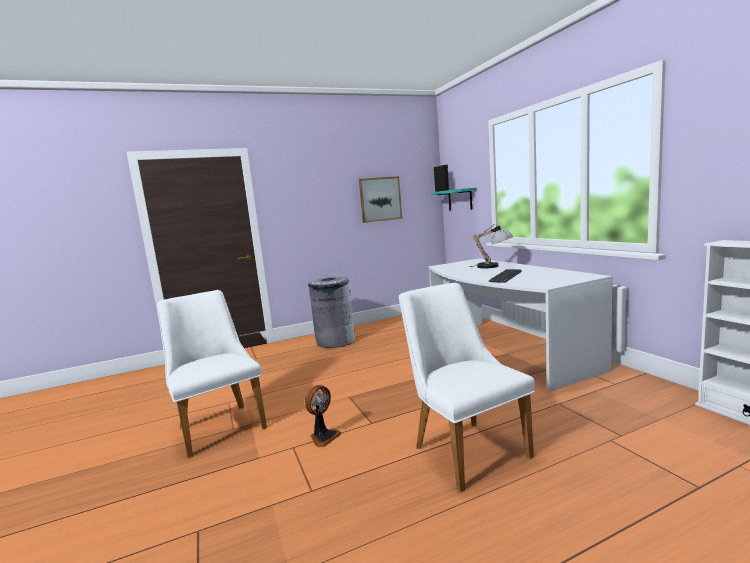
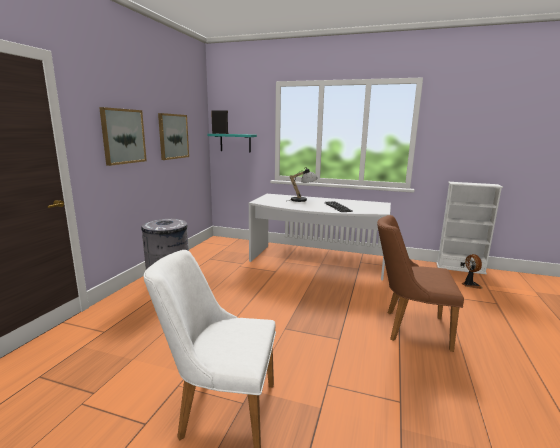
camera: 50 degrees left, 5 degrees up
(314, 203) = (123, 136): none -> picture
(323, 437) = (331, 365): fan -> fan (470, 285)
(463, 447) = (409, 328): white chair -> brown chair

